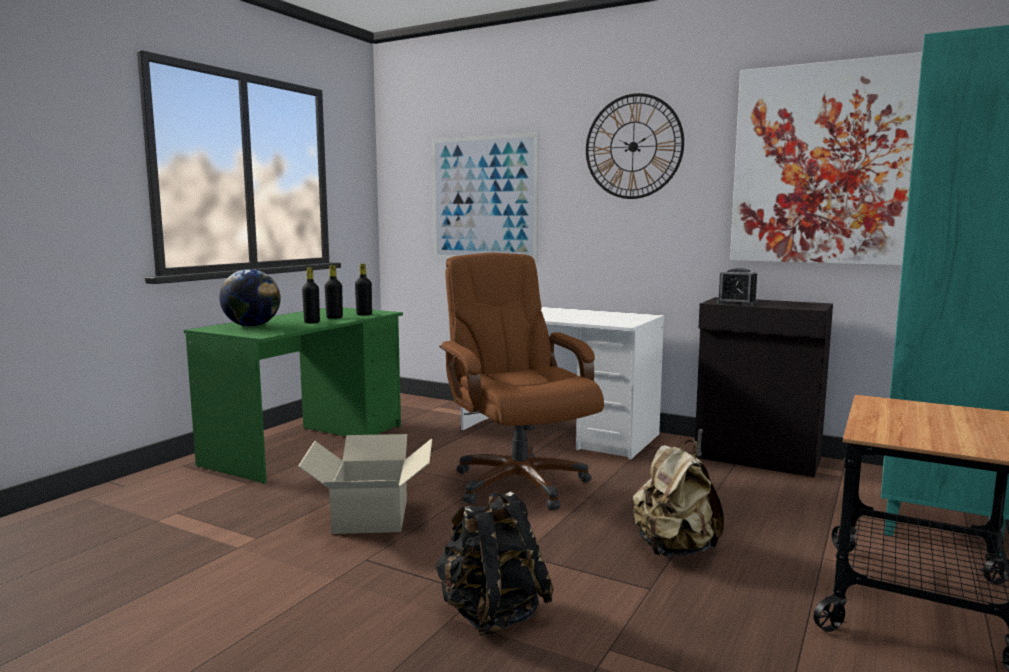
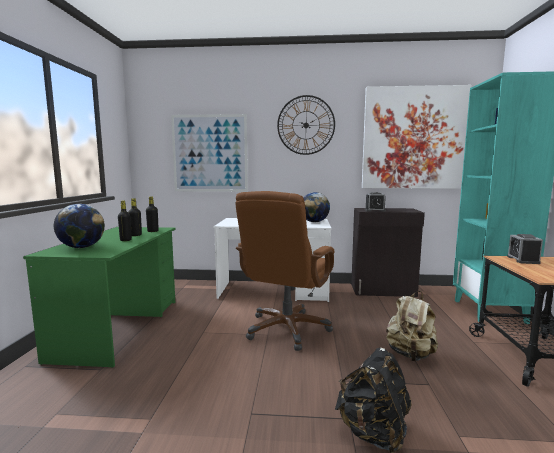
camera: 25 degrees left, 0 degrees up
(372, 516) = (220, 375): cardboard box -> none
(518, 483) = (287, 329): brown office chair -> brown office chair turned 105 degrees counterclockwise
(627, 318) = (314, 222): none -> globe
(917, 408) = (523, 260): none -> alarm clock

